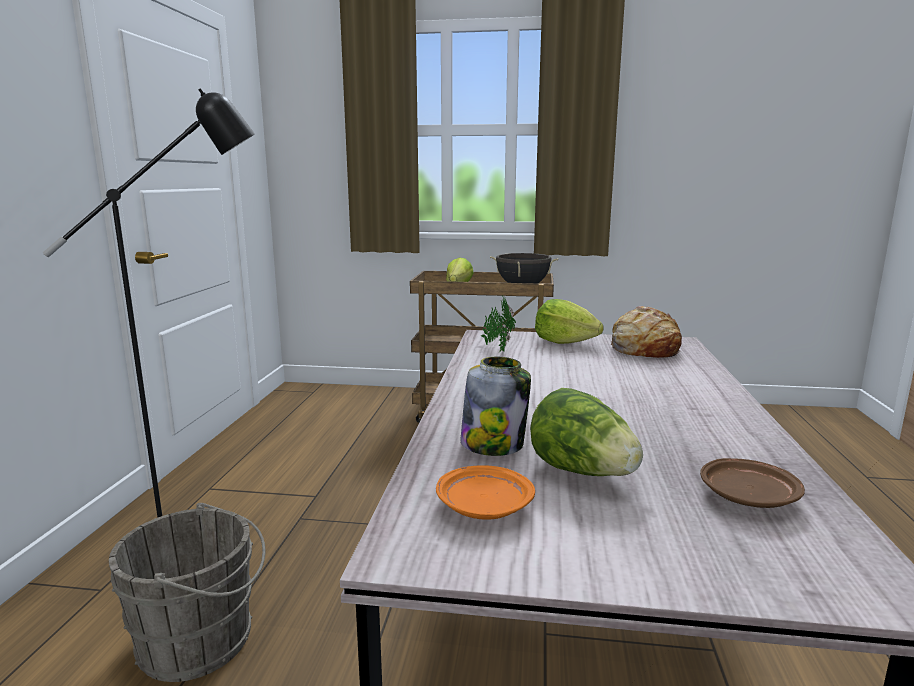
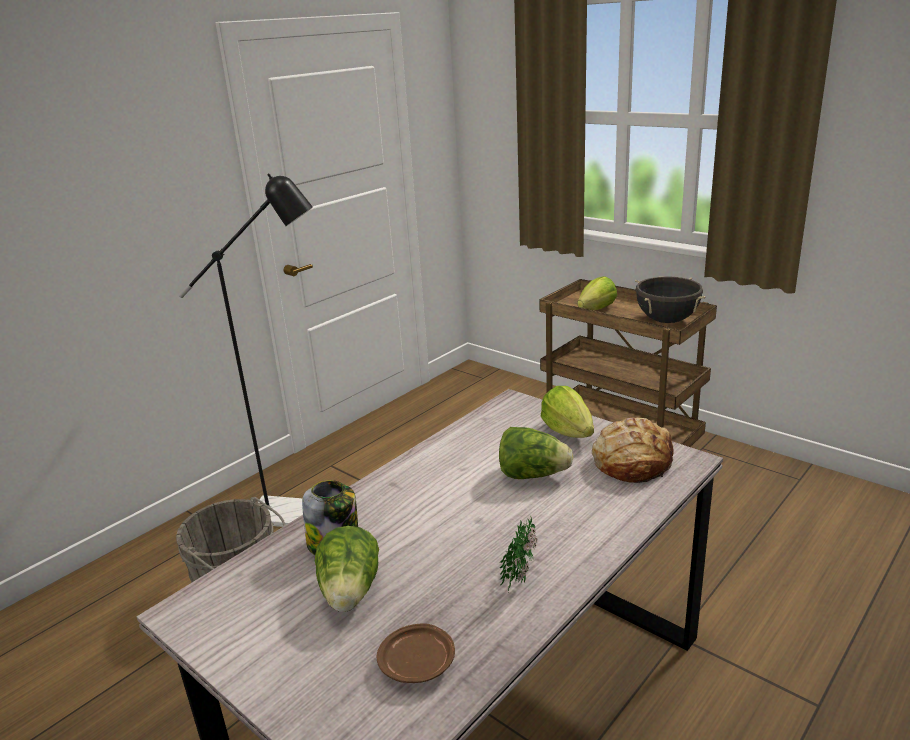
camera: 35 degrees right, 10 degrees up
(483, 506) = (256, 597): orange plate -> none
(497, 349) = (492, 427): potted plant -> potted plant (521, 575)
(587, 367) = (532, 475): none -> lettuce

